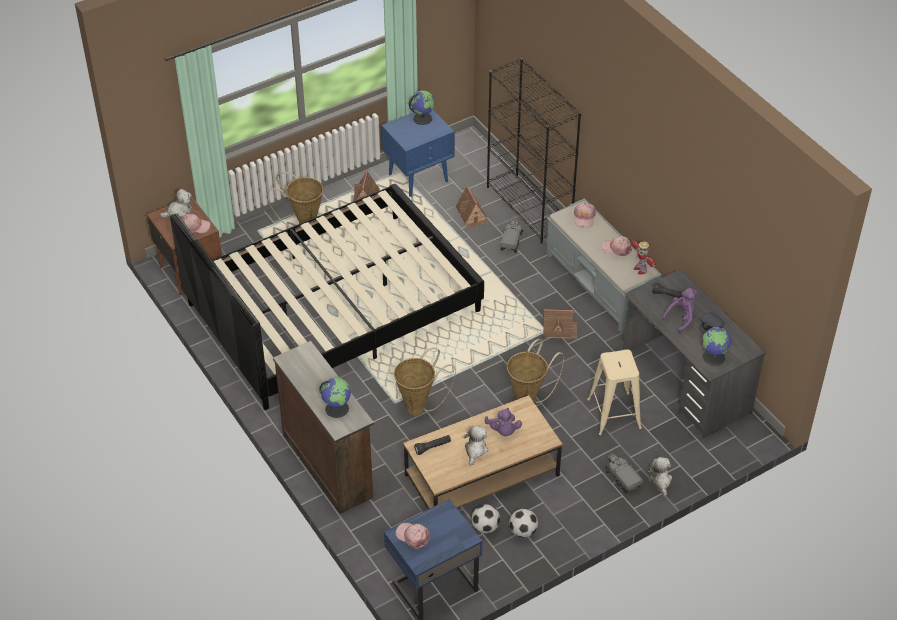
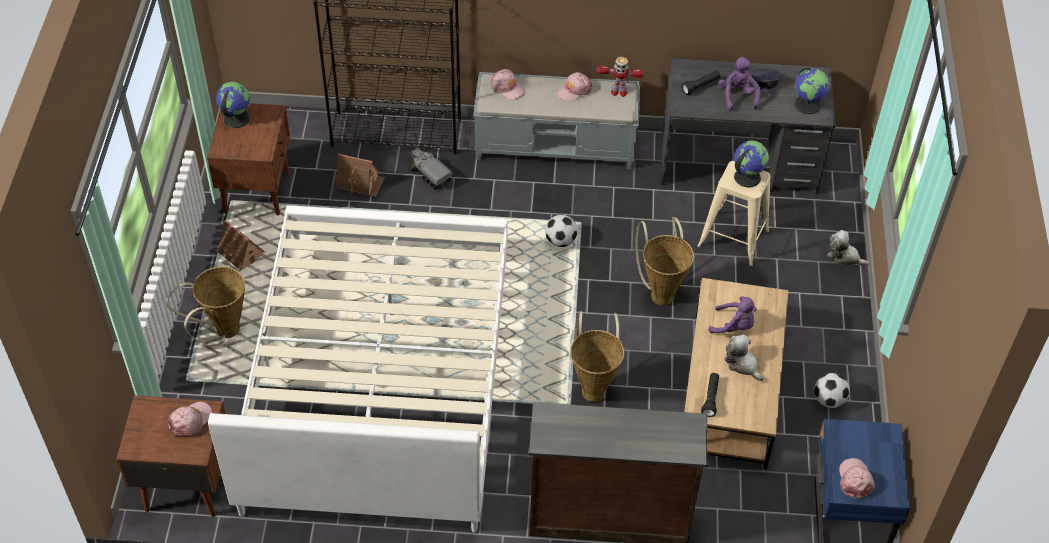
camera: 55 degrees left, 5 degrees up
(178, 211) = (146, 422): plush toy -> none
(333, 307) = (378, 379): black bed -> white bed
(337, 408) = (660, 435): globe -> globe (747, 177)
(413, 536) = (855, 480): pink cap -> pink cap turned 105 degrees clockwise
(419, 177) = (257, 190): blue nightstand -> brown nightstand
(485, 527) = (800, 427): football -> football (560, 241)
(559, 330) = (587, 212): toy house -> none
(622, 478) = (820, 283): toy truck -> none

